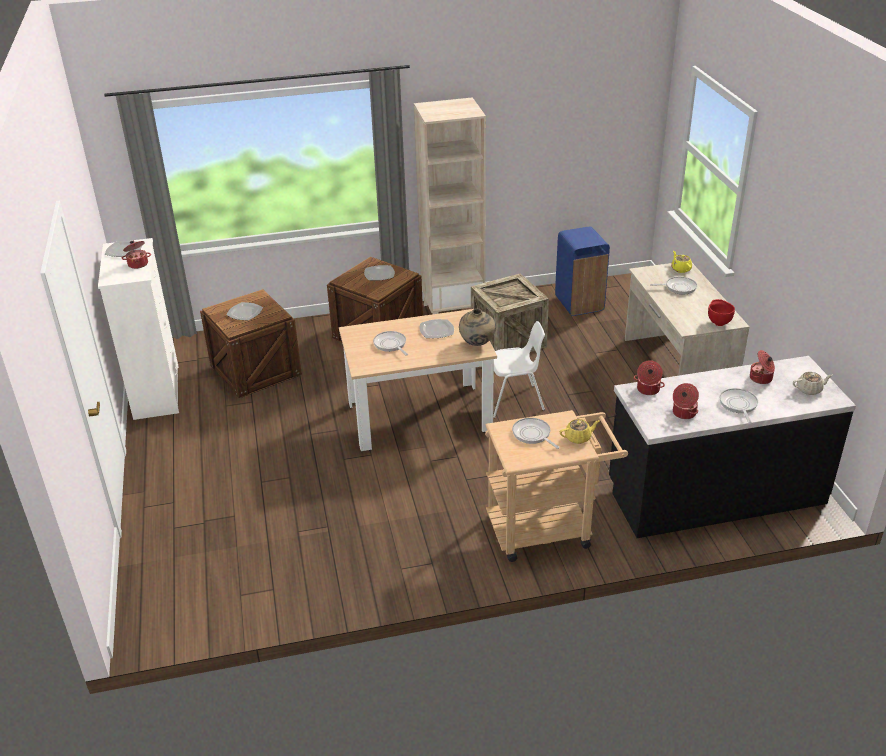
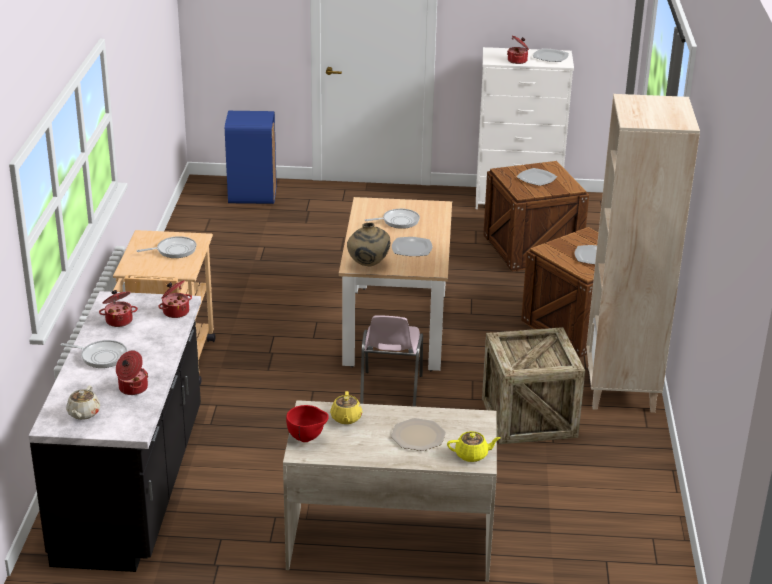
camera: 105 degrees right, 5 degrees down
(514, 401) = (390, 392): white chair -> pink chair
(578, 437) = (147, 270): yellow teapot -> yellow teapot (346, 418)
(579, 303) = (609, 503): blue trash can -> blue trash can (252, 195)
(678, 287) = (418, 436): frying pan -> plate

